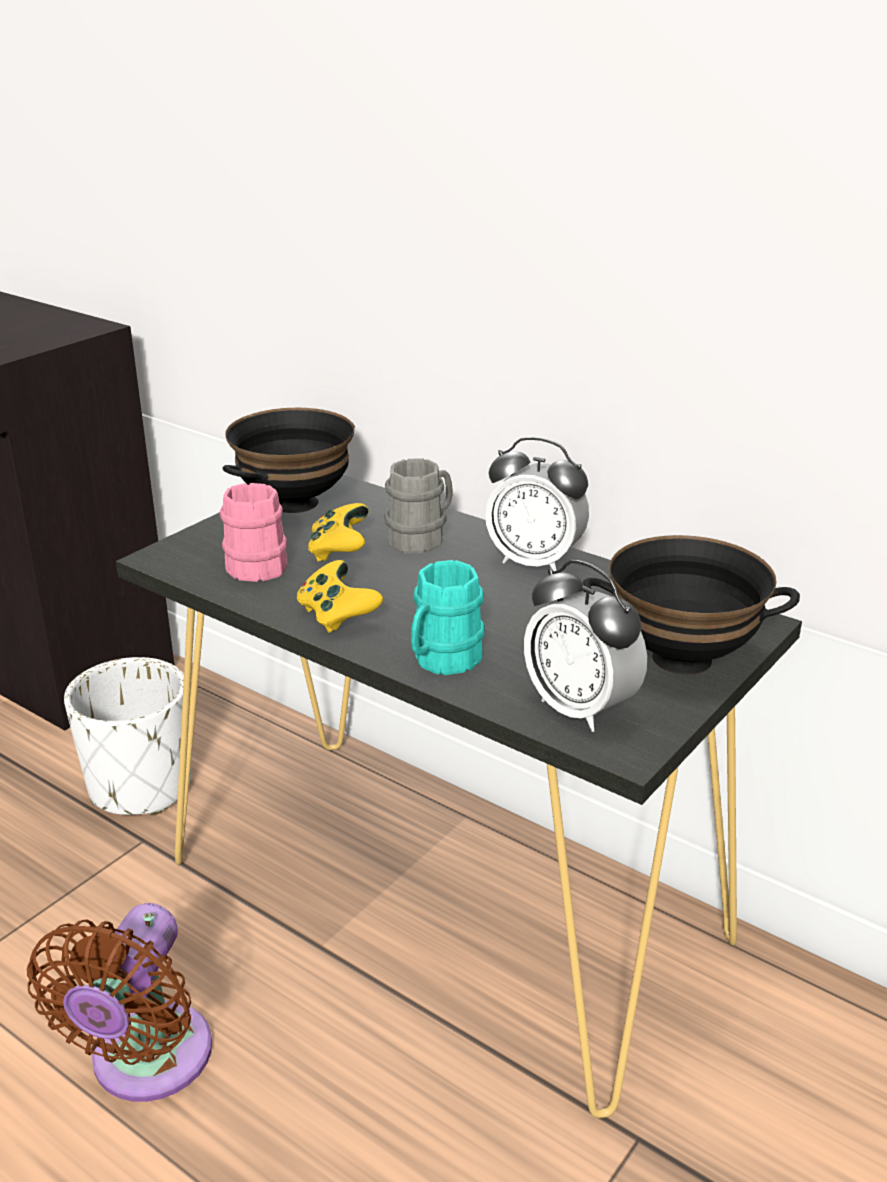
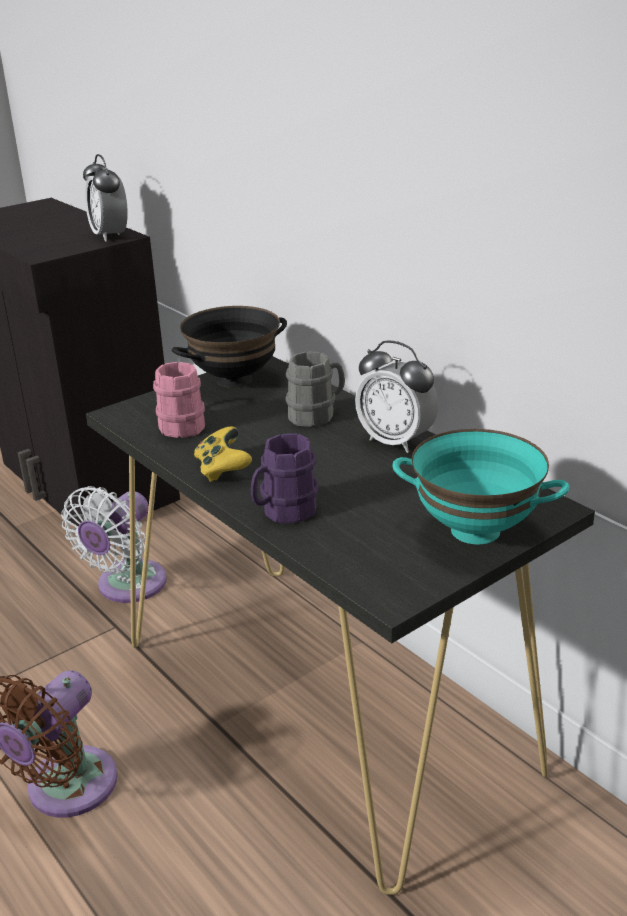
camera: 15 degrees right, 0 degrees up
(141, 787) = (127, 586): white planter -> white fan
(339, 550) = (249, 419): yellow game controller -> none
(441, 660) = (283, 512): turquoise mug -> purple mug
(580, 709) = (372, 561): alarm clock -> alarm clock (110, 236)
(681, 659) = (474, 531): black bowl -> turquoise bowl

